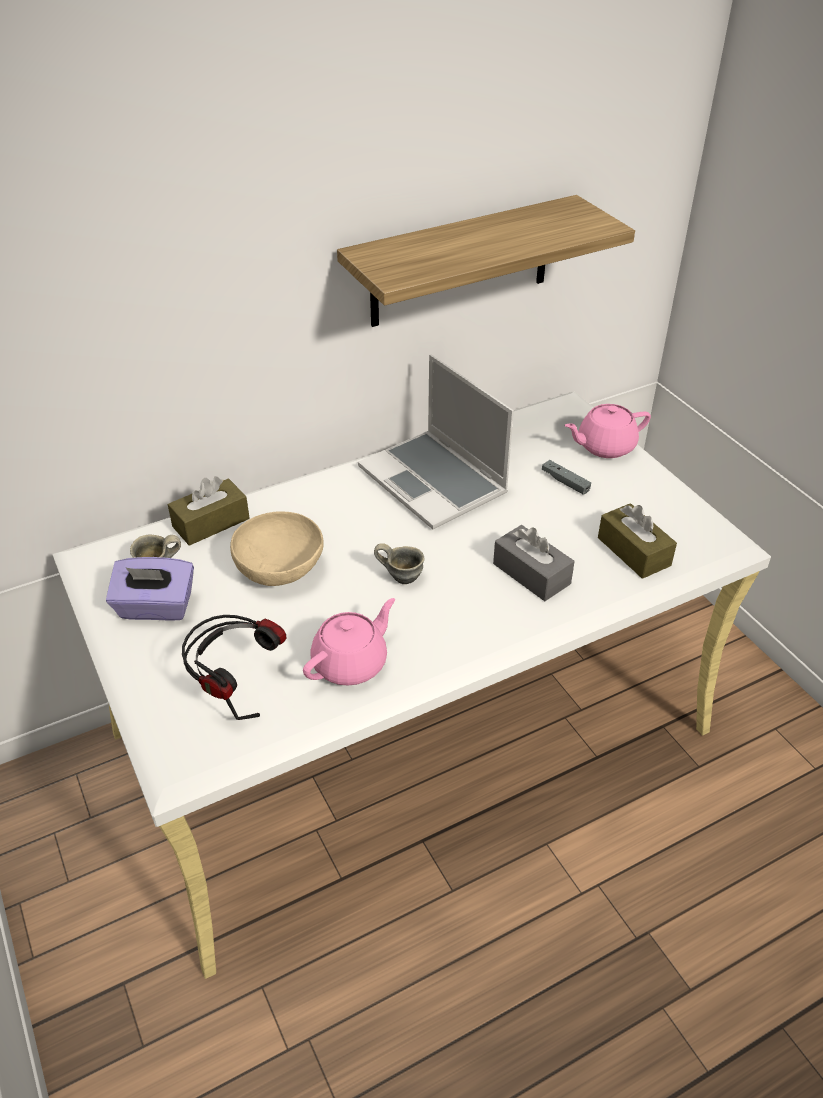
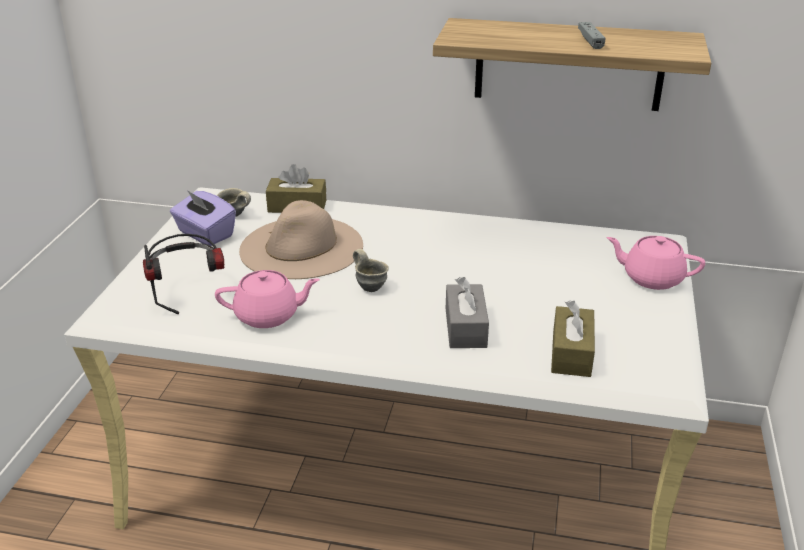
camera: 40 degrees right, 10 degrees down
(281, 569) = (301, 247): beige bowl -> beige hat
(435, 481) = (476, 244): laptop -> none
(565, 482) = (580, 286): grey game controller -> grey game controller (590, 41)

